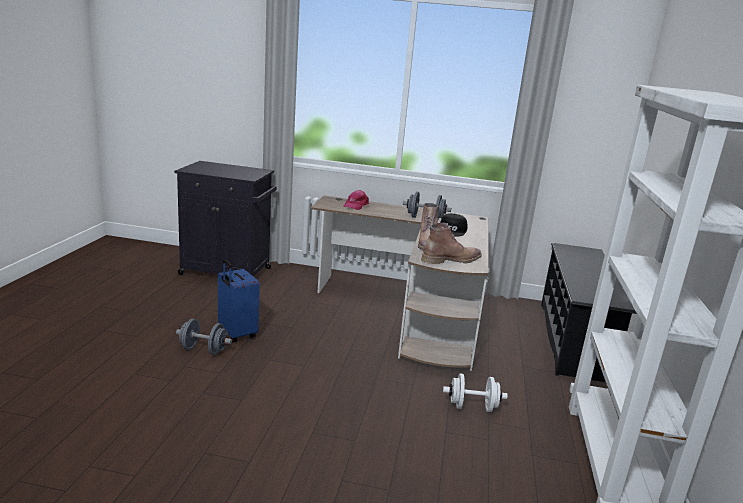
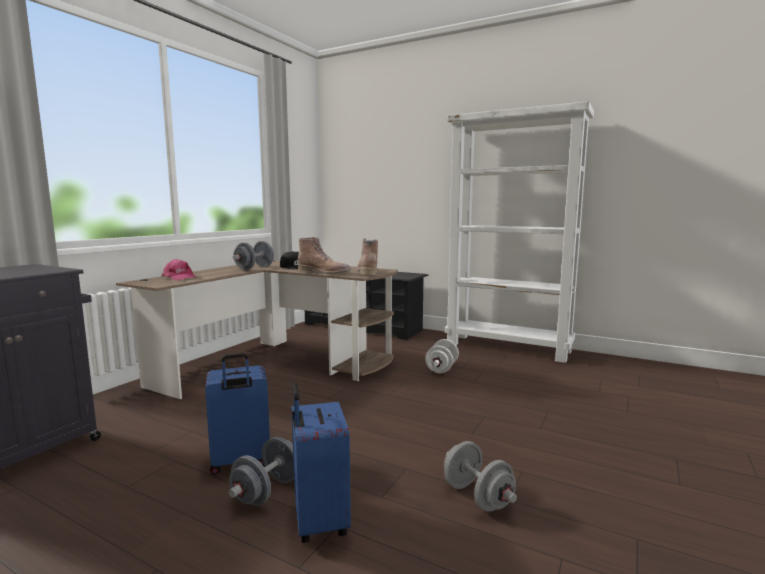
camera: 70 degrees left, 10 degrees down
(174, 373) = (318, 521): none -> blue suitcase
(207, 436) = (477, 497): none -> grey dumbbell

